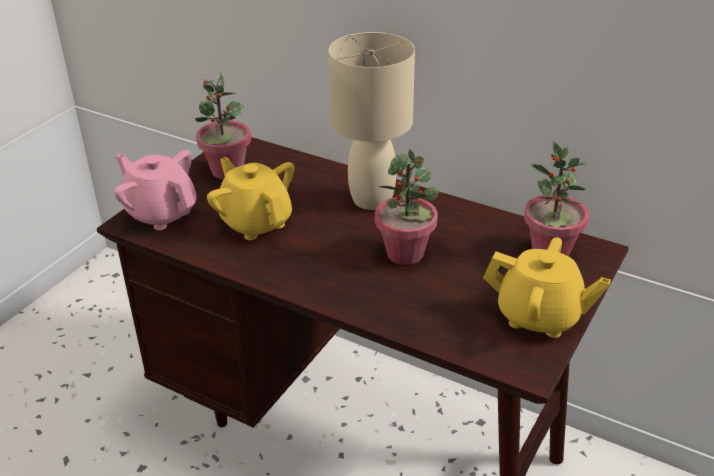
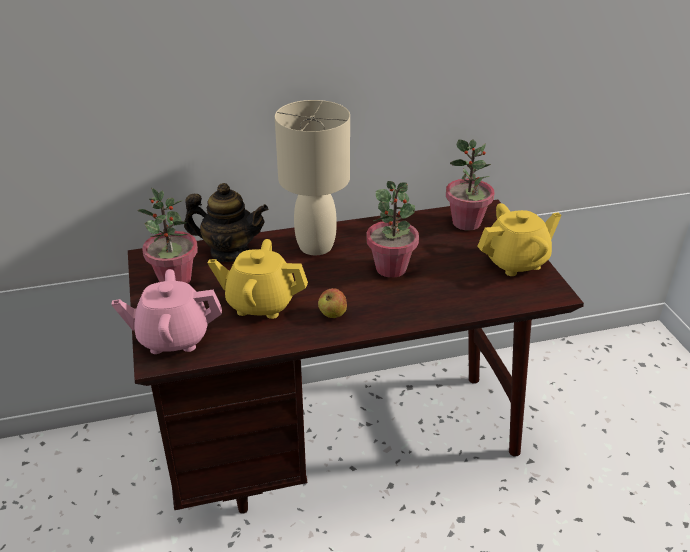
camera: 45 degrees left, 0 degrees up
(294, 263) = (332, 314): none -> apple
(297, 169) = (229, 252): none -> teapot

